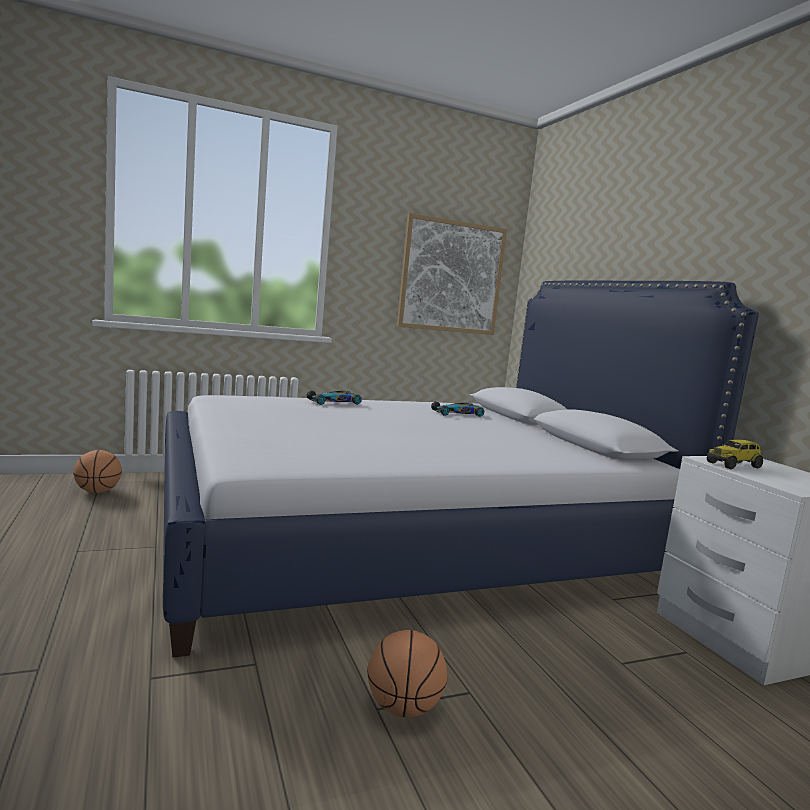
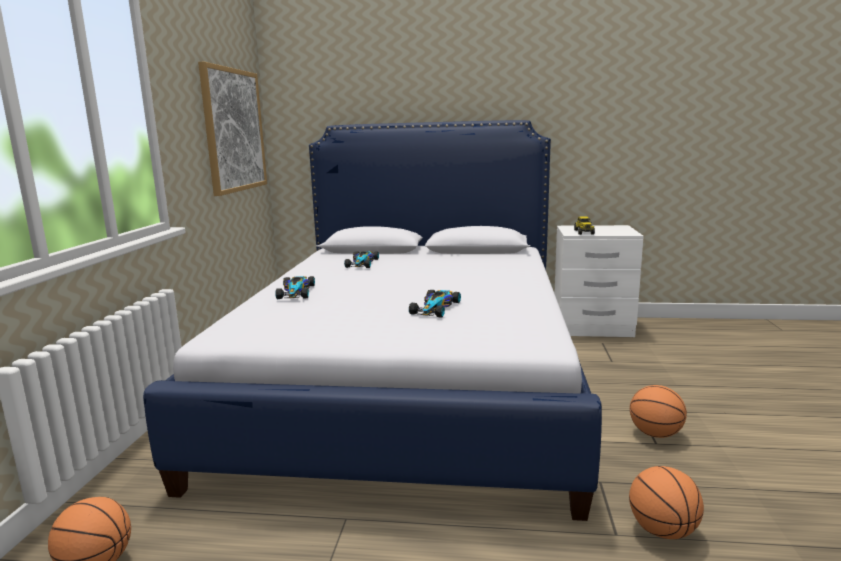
camera: 60 degrees left, 5 degrees up
(161, 712) = (662, 531): none -> basketball
(332, 434) = (436, 308): none -> toy car

